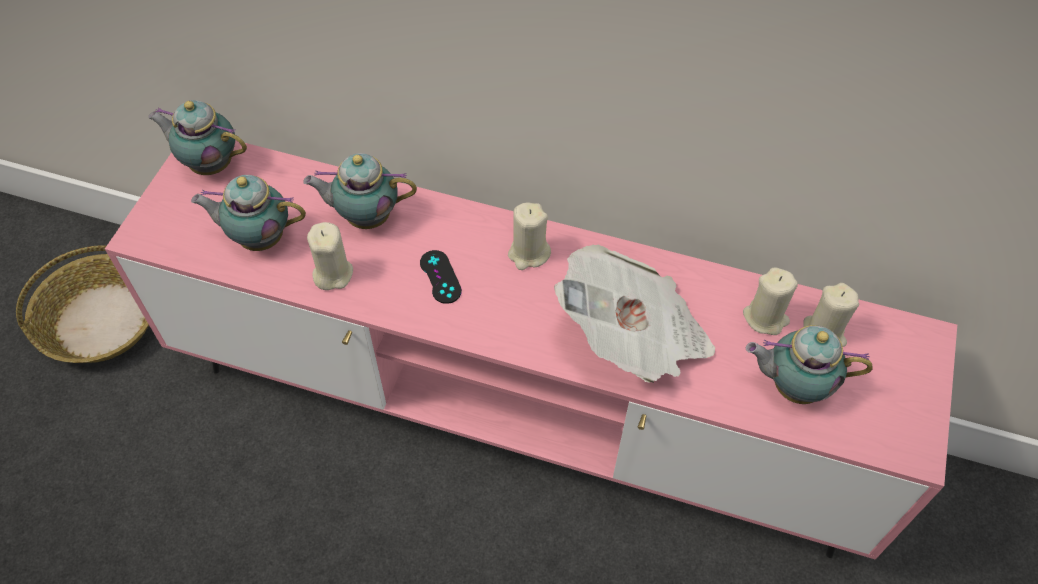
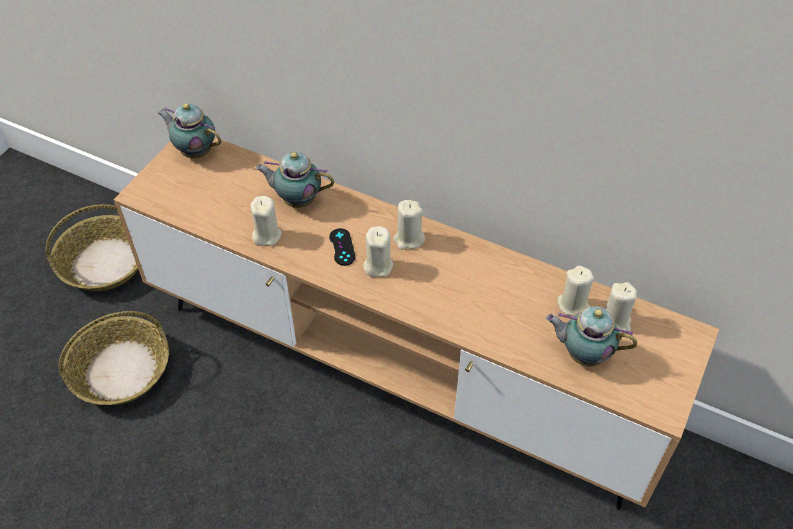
camera: 10 degrees right, 5 degrees down
(151, 467) = (121, 370): none -> basket
(259, 238) = (220, 205): teapot -> none
(494, 297) = (378, 265): none -> beige candle
(518, 413) = (397, 370): pink tv stand -> brown tv stand
(633, 337) = (472, 305): newspaper -> none

